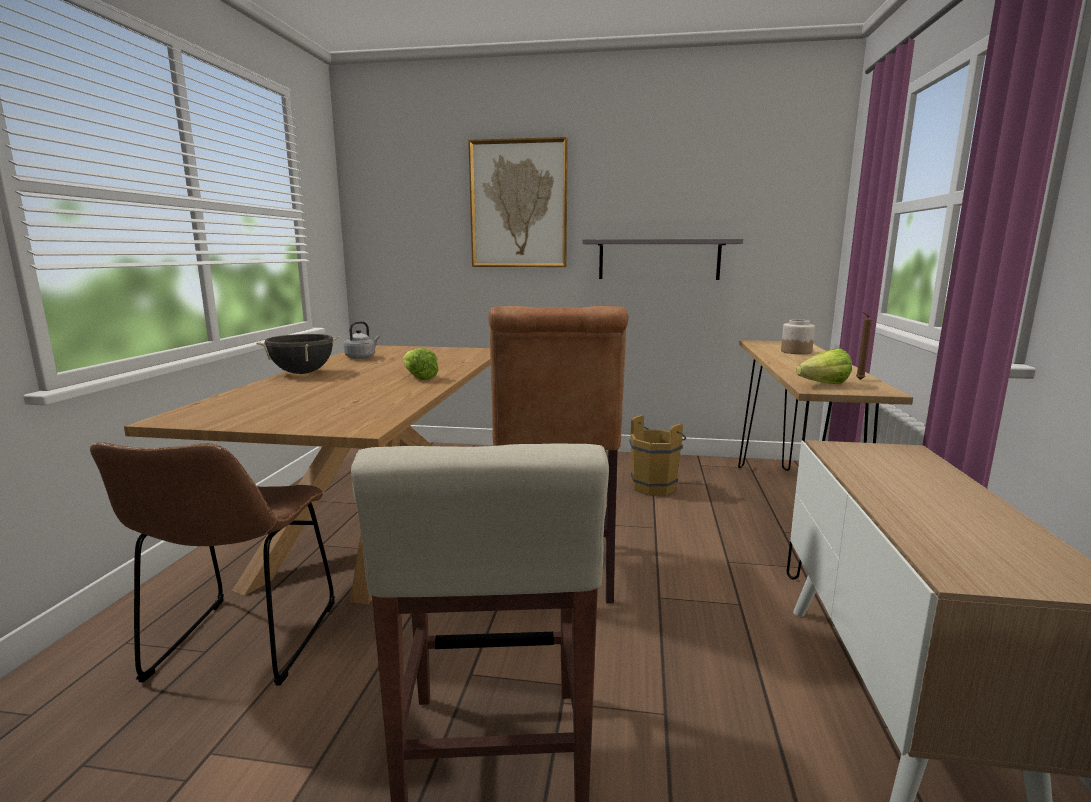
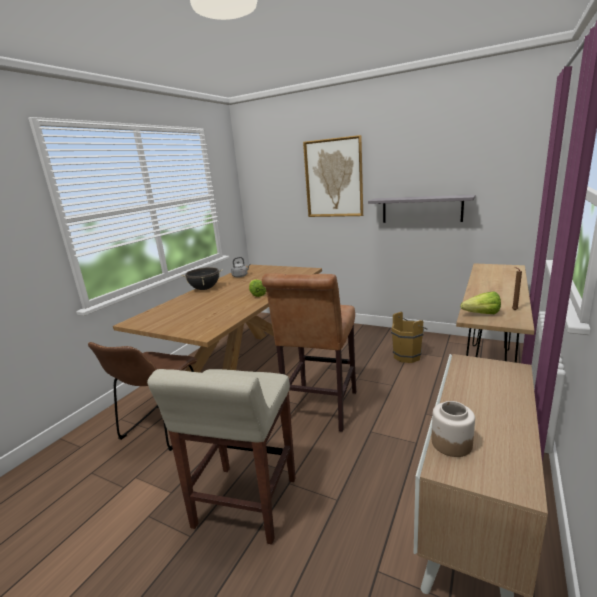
camera: 20 degrees right, 5 degrees up
(795, 352) = (500, 277): jar -> jar (451, 443)

